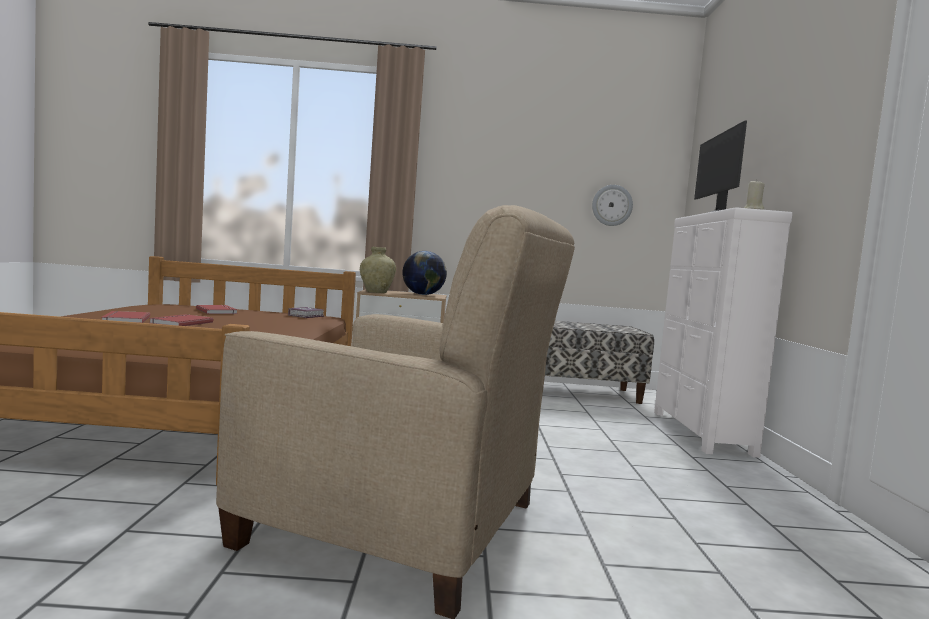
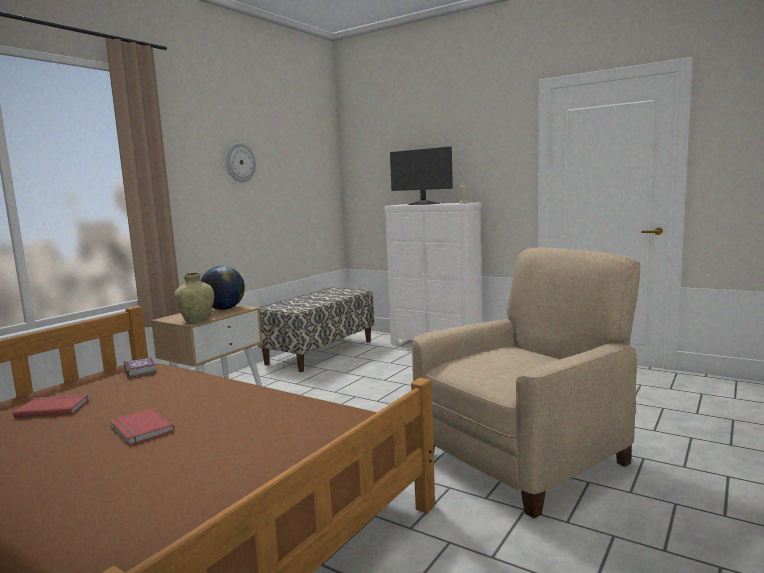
camera: 55 degrees left, 5 degrees up
(124, 319) = (80, 459): red book -> none
(612, 205) = (305, 194): wall clock -> wall clock (240, 162)

